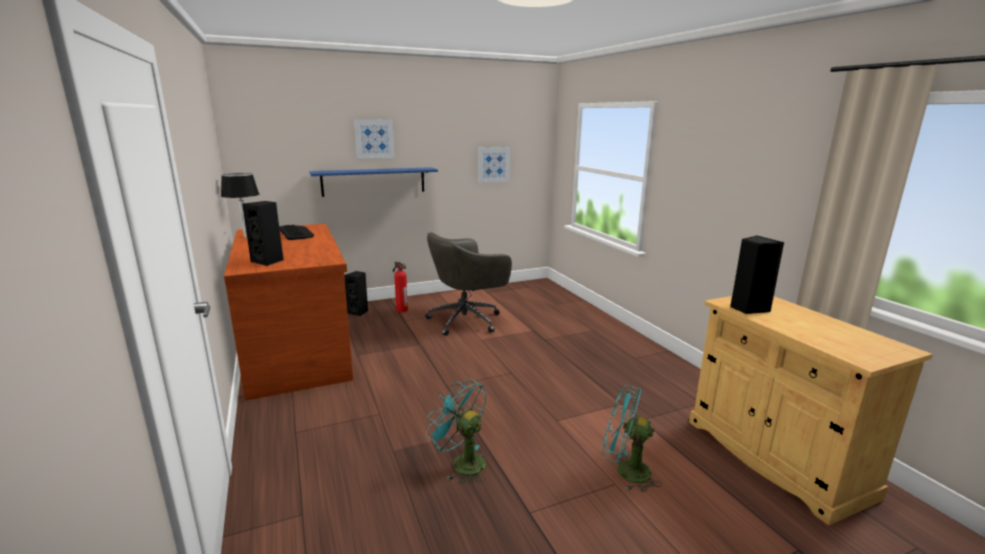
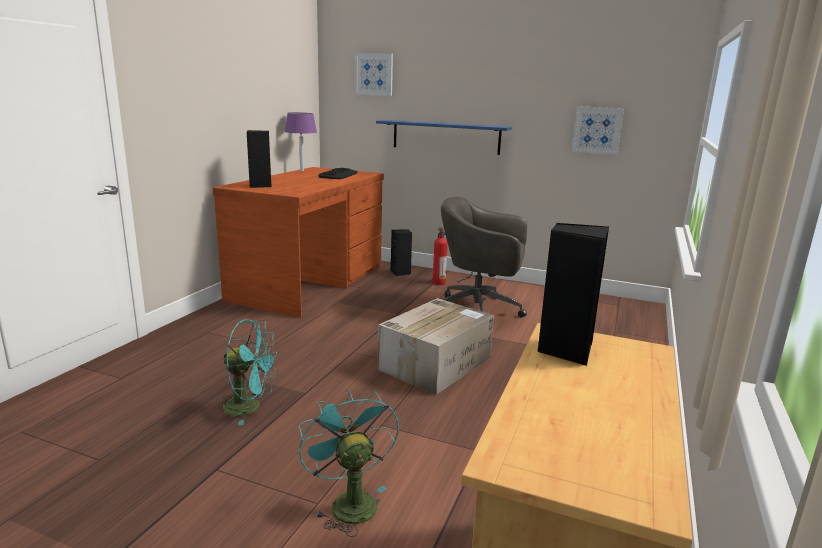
camera: 45 degrees right, 0 degrees up
(246, 236) = (302, 171): black table lamp -> purple table lamp
(374, 139) = (451, 89): picture -> picture (374, 74)
(462, 462) = (250, 407): turquoise fan -> turquoise fan turned 105 degrees clockwise
(509, 367) = (436, 363): none -> cardboard box

